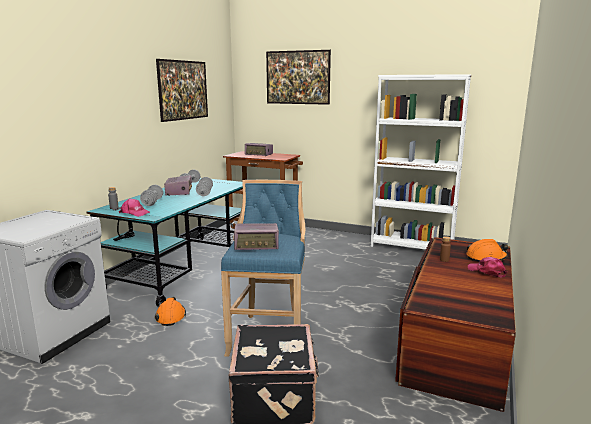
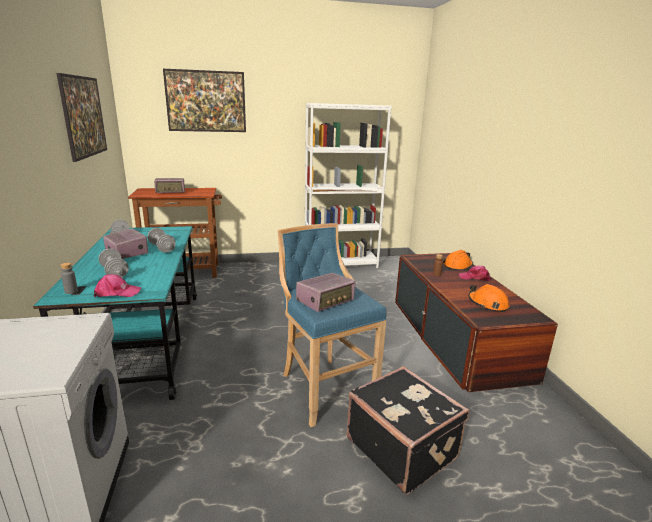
camera: 35 degrees left, 5 degrees up
(170, 317) = (200, 406): orange hard hat -> orange hard hat (487, 304)

